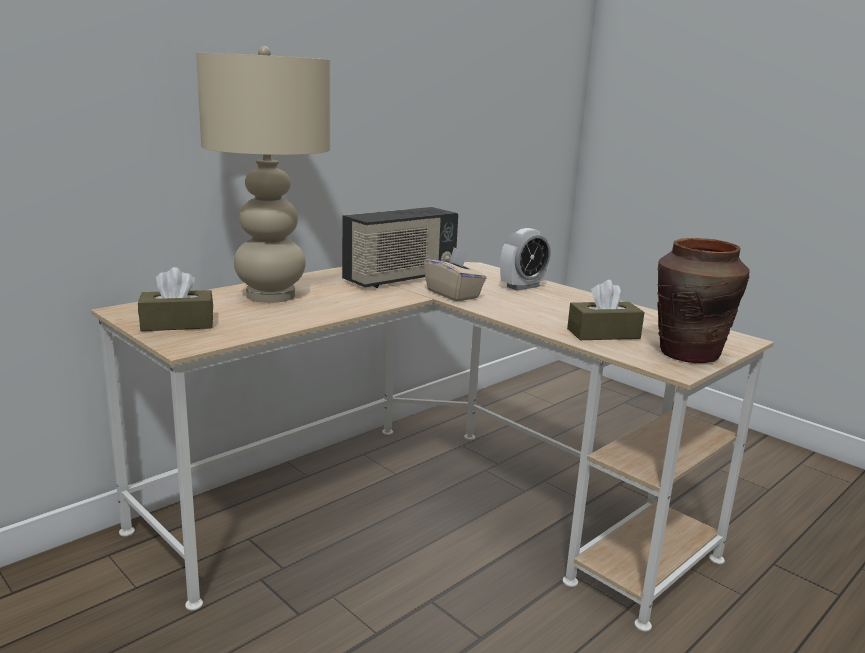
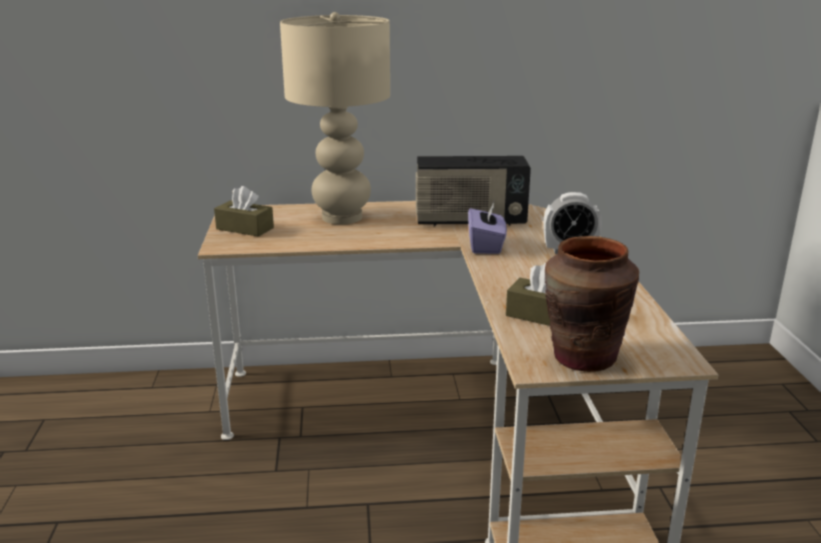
camera: 40 degrees right, 5 degrees up
(453, 294) = (486, 246): beige tissue box -> purple tissue box

